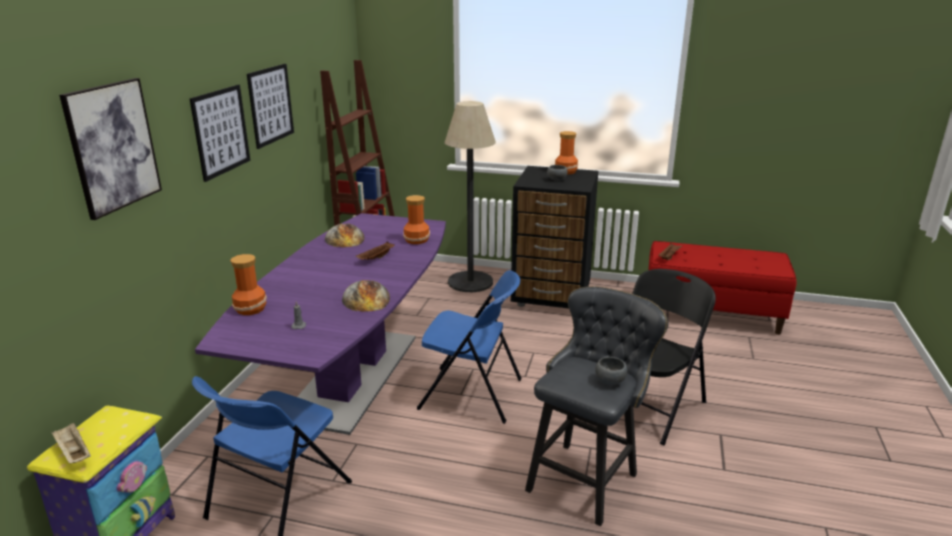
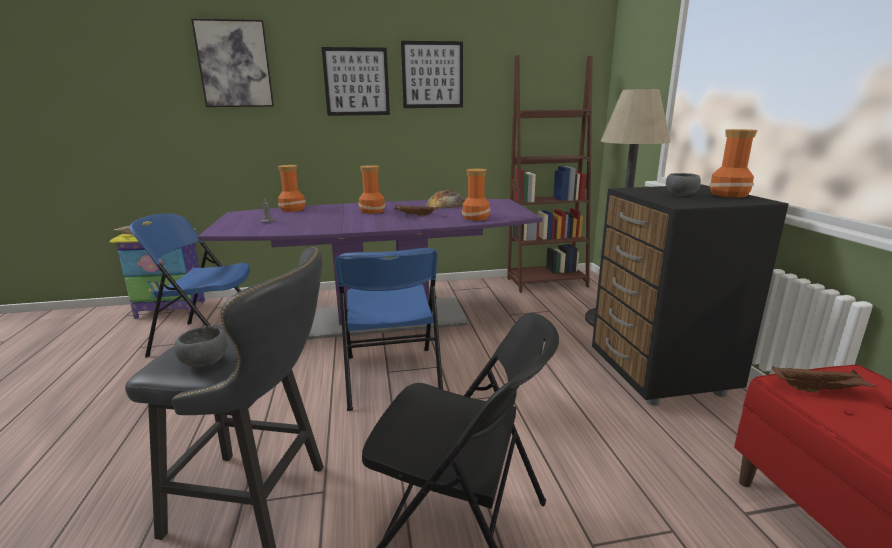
camera: 65 degrees right, 5 degrees down
(326, 272) = (372, 211): none -> vase
(366, 298) = (329, 226): bread -> none

